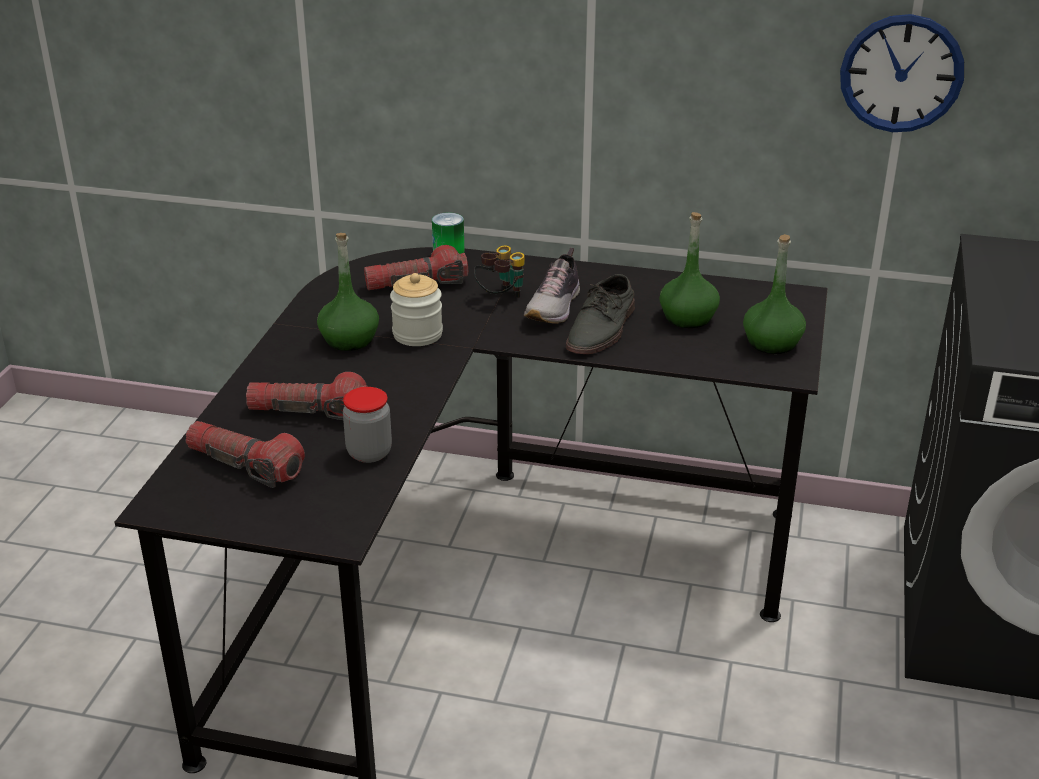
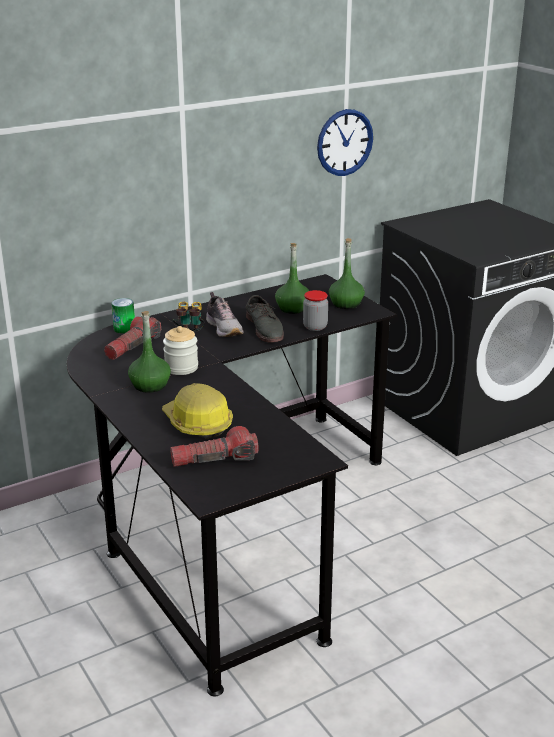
camera: 45 degrees left, 5 degrees down
(309, 411) = (197, 423): flashlight -> hard hat
(369, 453) = (263, 424): jar -> jar (315, 327)

